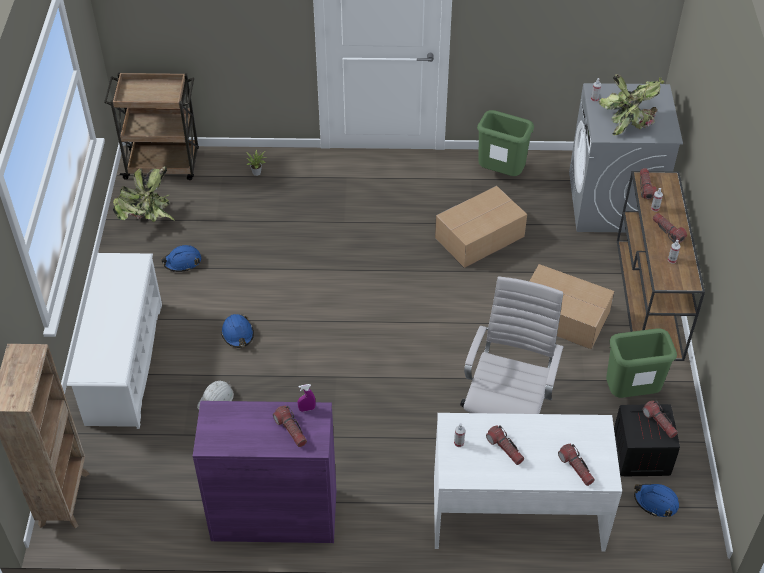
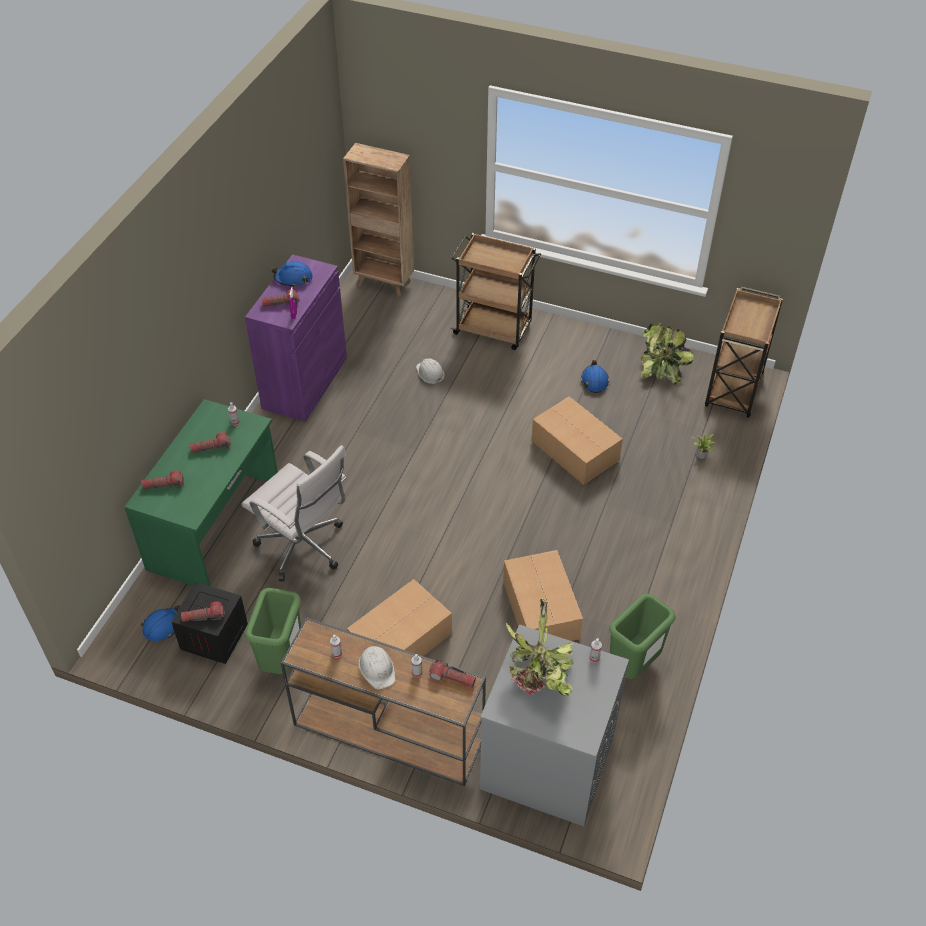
camera: 110 degrees right, 0 degrees up
(124, 363) = (494, 329): white shoe rack -> brown cart
(238, 334) = (492, 399): blue hard hat -> blue hard hat (293, 278)
(287, 255) = (575, 451): none -> cardboard box
(517, 512) = (216, 525): white desk -> green desk
(668, 231) = (377, 668): flashlight -> white hard hat

